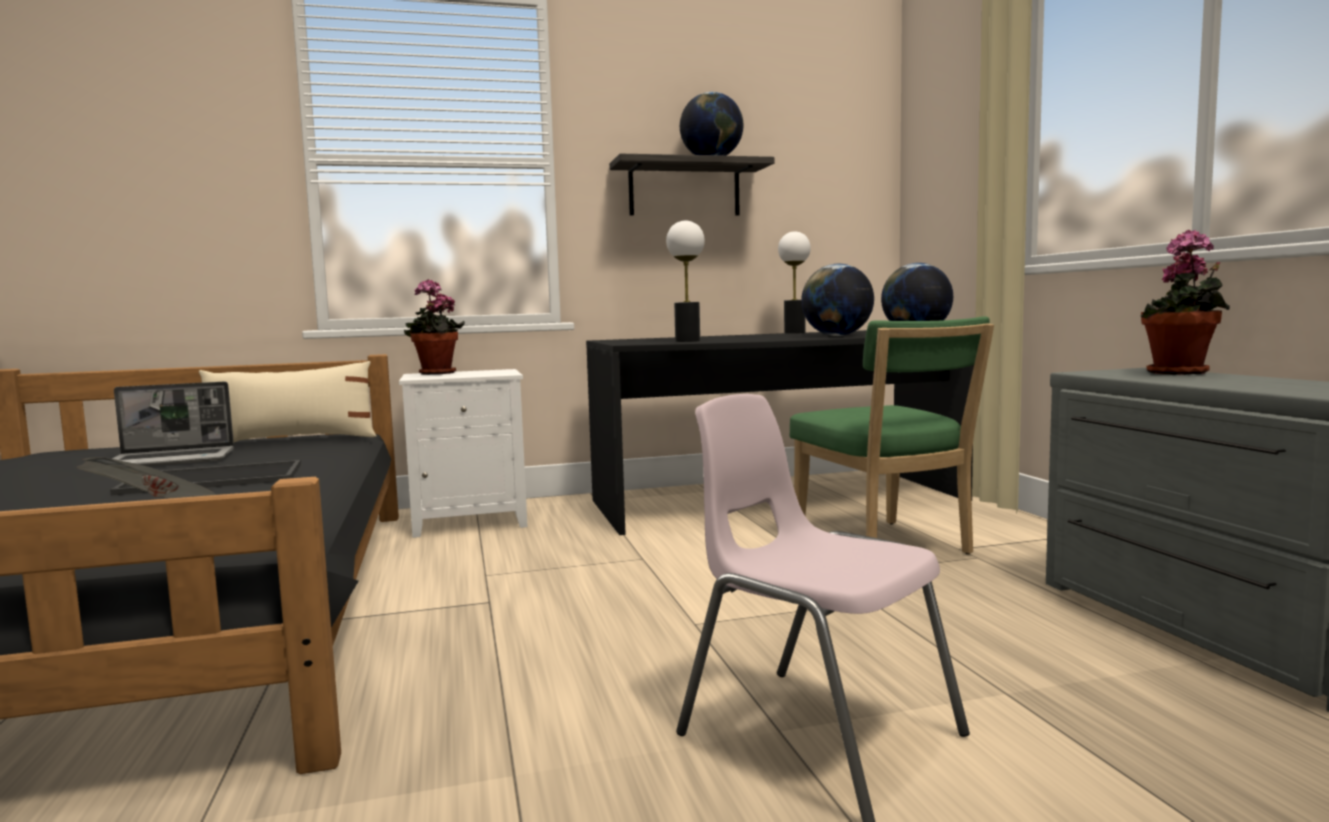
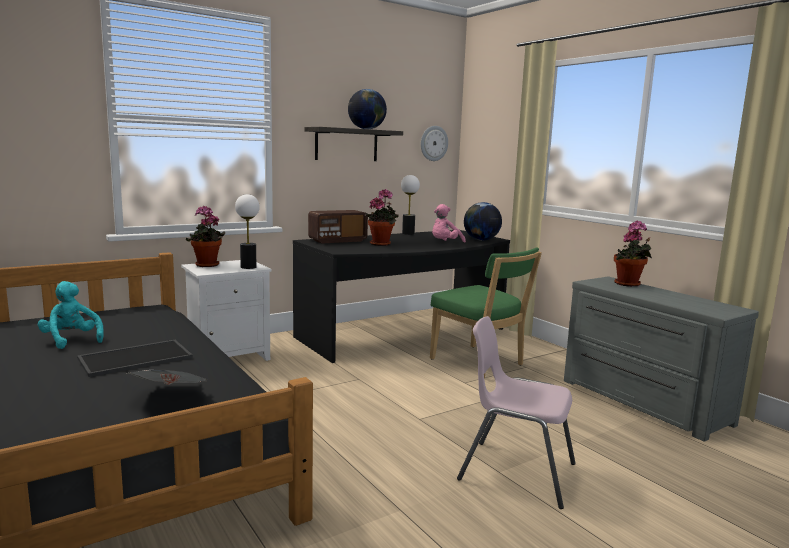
camera: 20 degrees left, 5 degrees up
(173, 460) = (71, 340): laptop -> turquoise plush toy
(291, 441) = (129, 318): beige pillow -> none
(655, 338) = (337, 240): none -> radio
(688, 341) = (368, 248): table lamp -> table lamp (248, 267)
(722, 338) = (382, 244): none -> potted plant
(837, 336) = (445, 243): globe -> pink plush toy
(847, 183) = (433, 143): none -> wall clock

